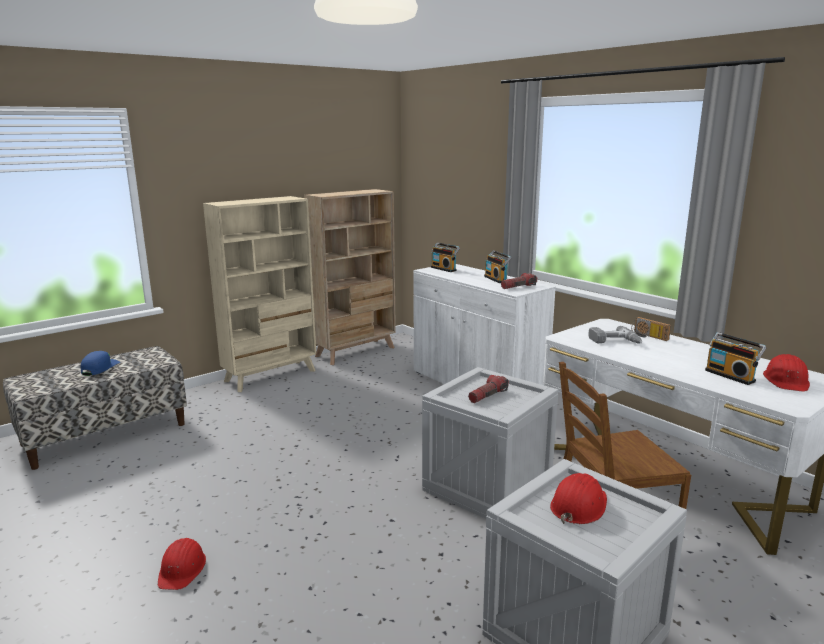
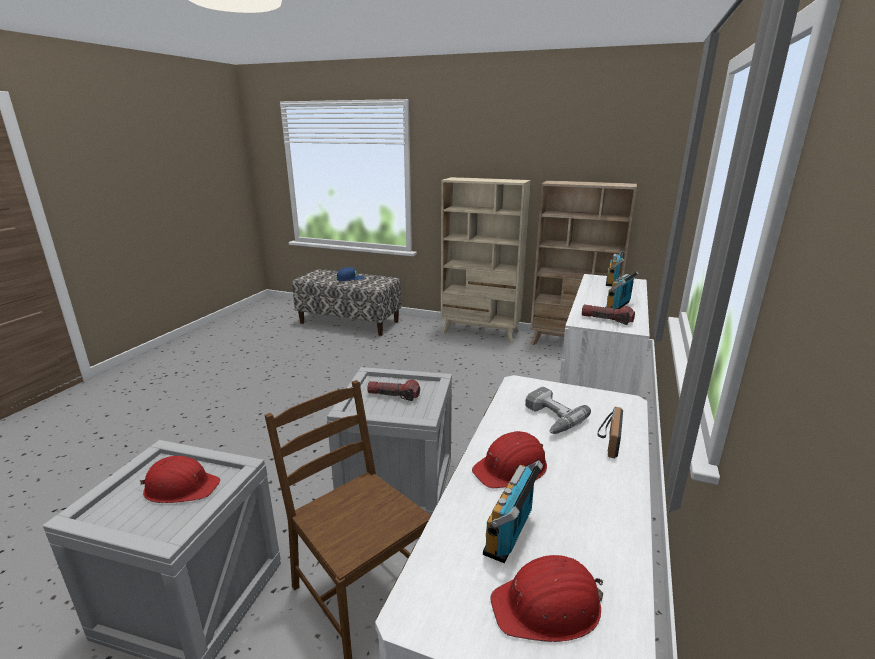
camera: 60 degrees right, 5 degrees up
(182, 569) = (226, 397): red hard hat -> red hard hat (512, 468)

